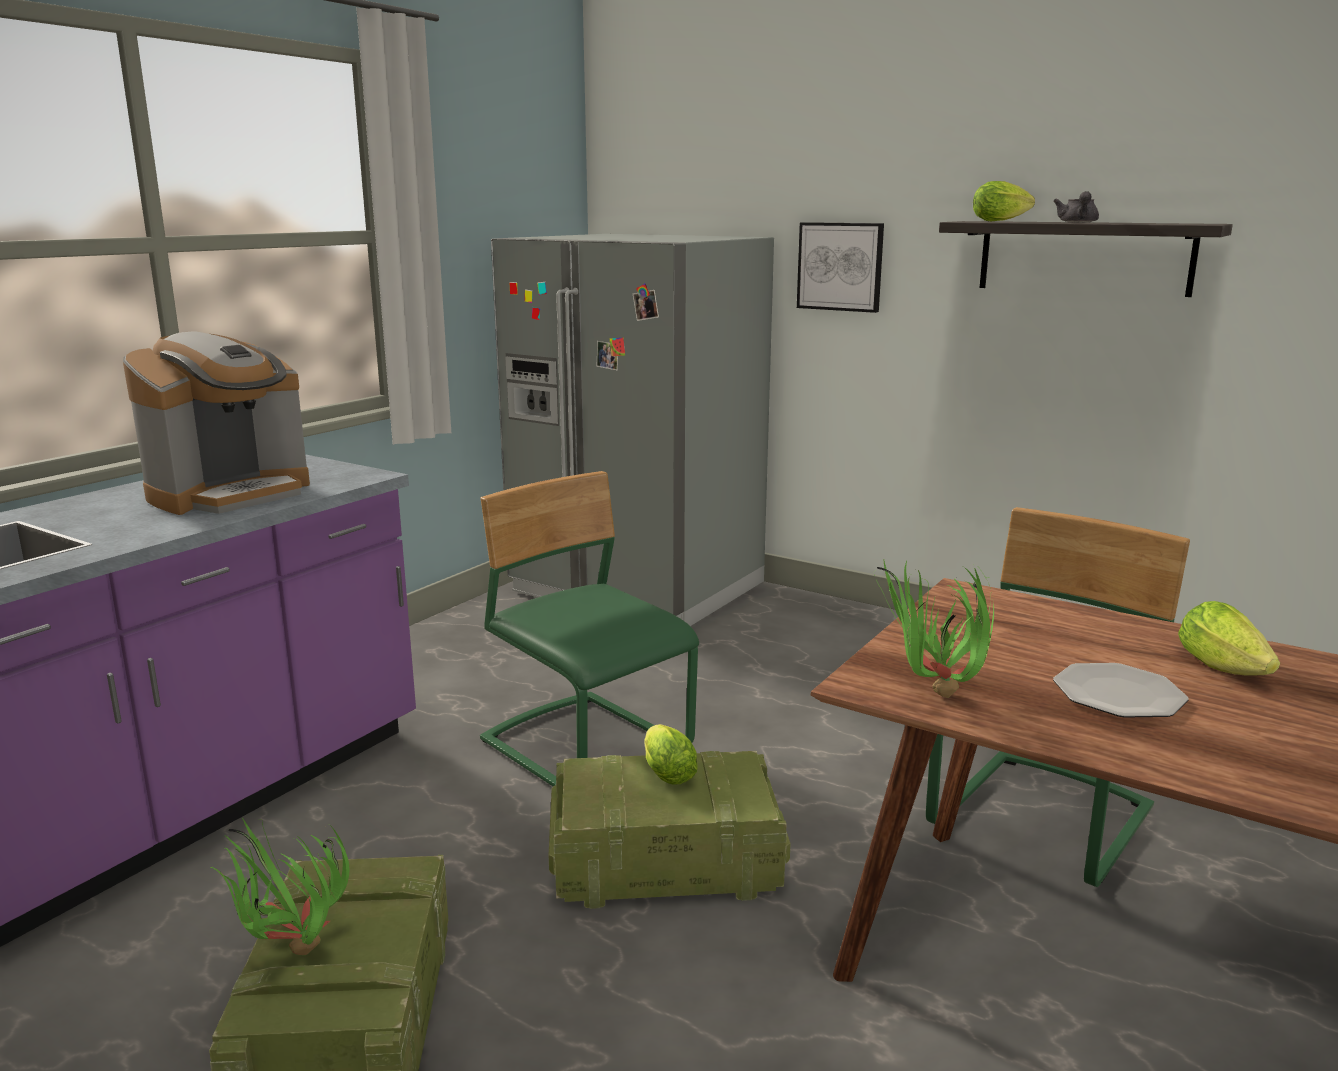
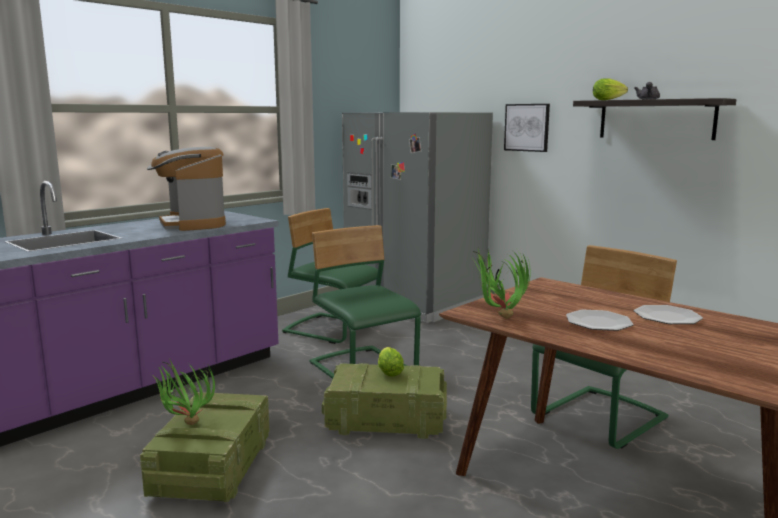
camera: 10 degrees right, 5 degrees down
(231, 494) = (192, 224): coffee machine -> coffee machine turned 105 degrees clockwise
(501, 658) = (331, 329): none -> green chair
(1226, 669) = (667, 317): lettuce -> plate

